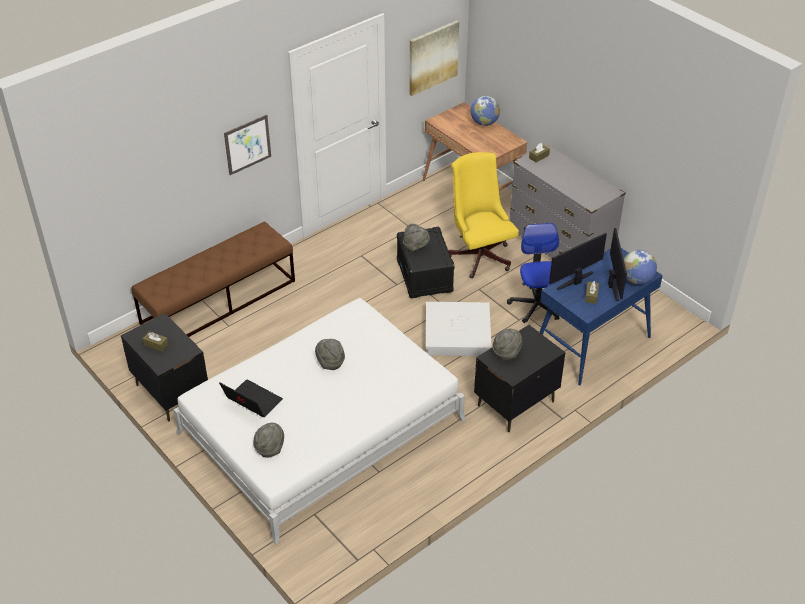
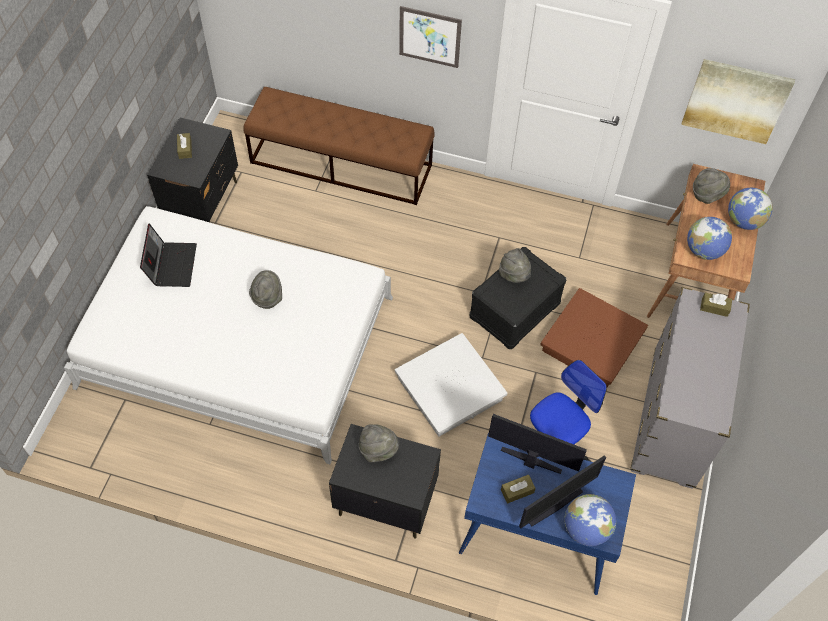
camera: 55 degrees right, 15 degrees up
(269, 448) = (124, 314): grey hat -> grey hat (707, 194)
(479, 254) = (592, 342): yellow office chair -> brown storage box
(490, 147) = (703, 250): none -> globe

